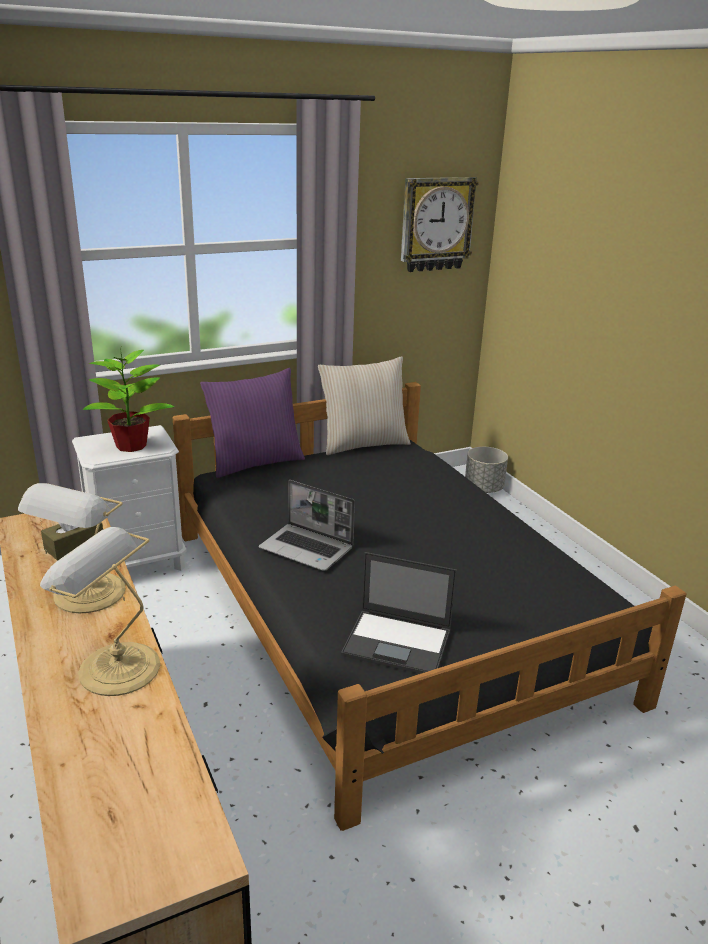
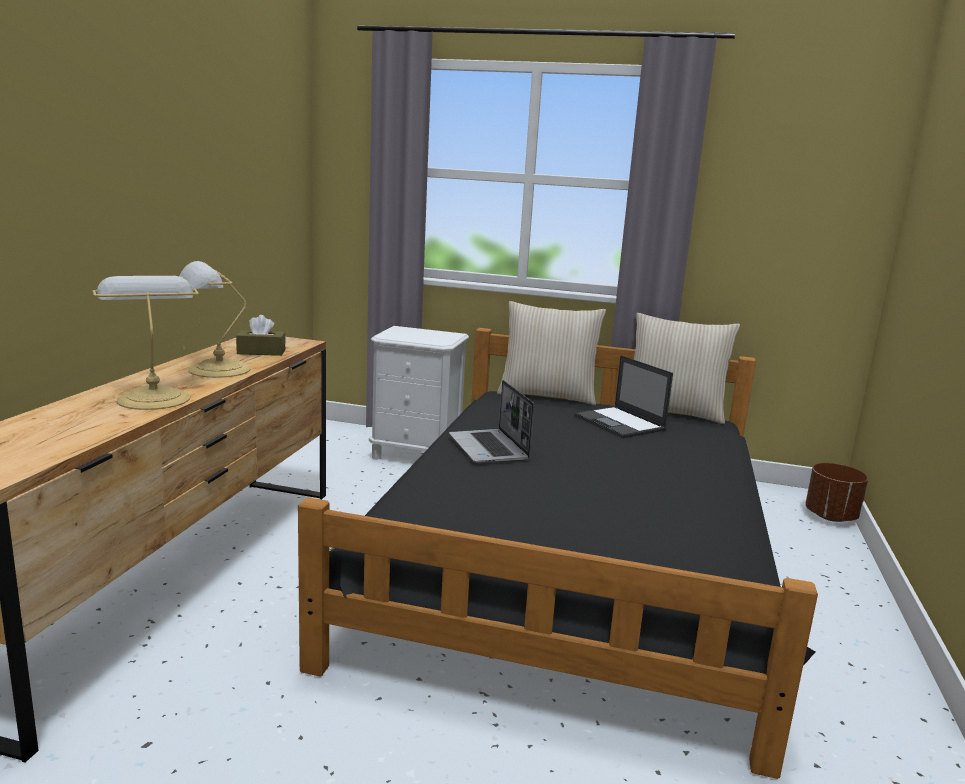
camera: 40 degrees right, 10 degrees down
(132, 445) = (423, 337): potted plant -> none
(255, 462) = (547, 395): purple pillow -> beige pillow
(398, 643) = (454, 524): laptop -> laptop (620, 423)
(436, 224) = (815, 183): wall clock -> none
(484, 488) = (831, 517): grey planter -> brown planter

